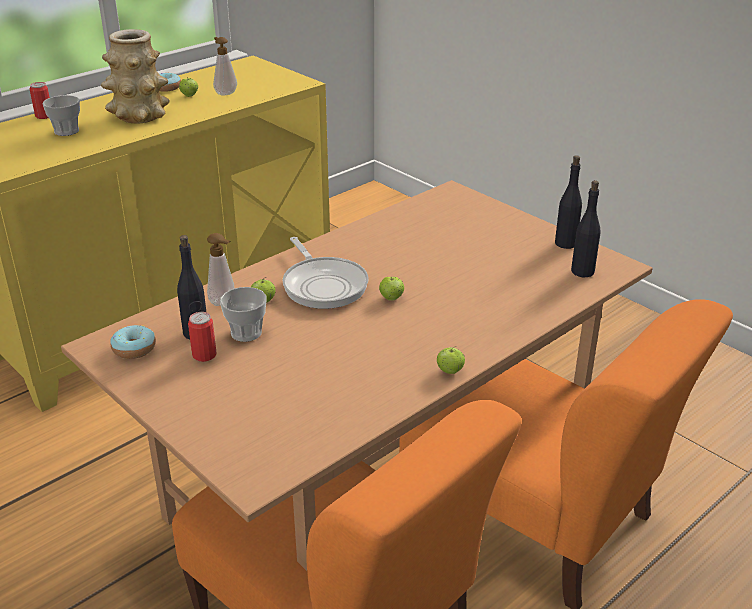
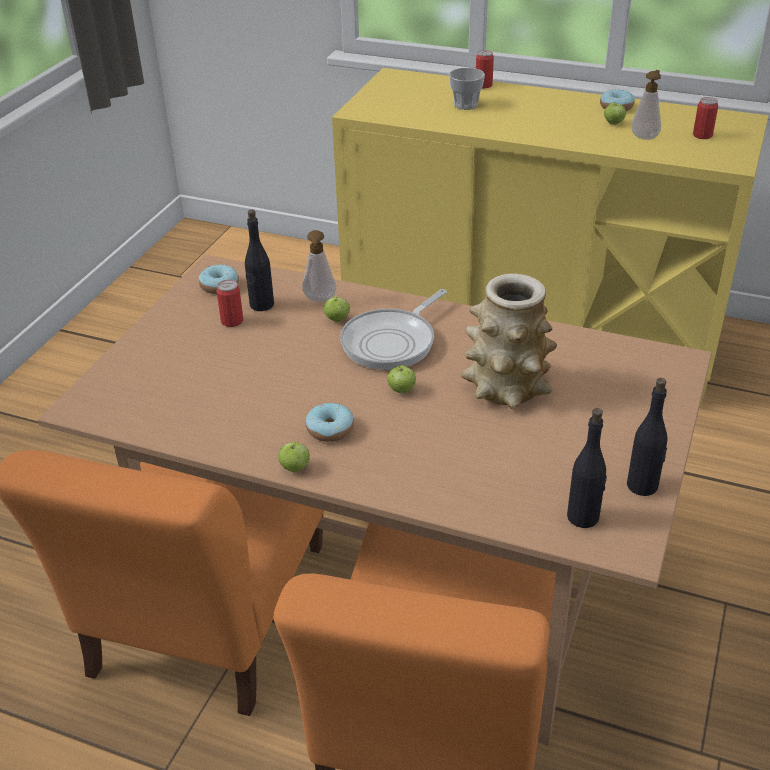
camera: 65 degrees right, 5 degrees up
(139, 116) = (536, 120): vase -> vase (506, 387)
(246, 333) = (279, 329): cup -> none
(251, 78) = (702, 135): none -> can
(414, 342) = (330, 429): none -> donut

